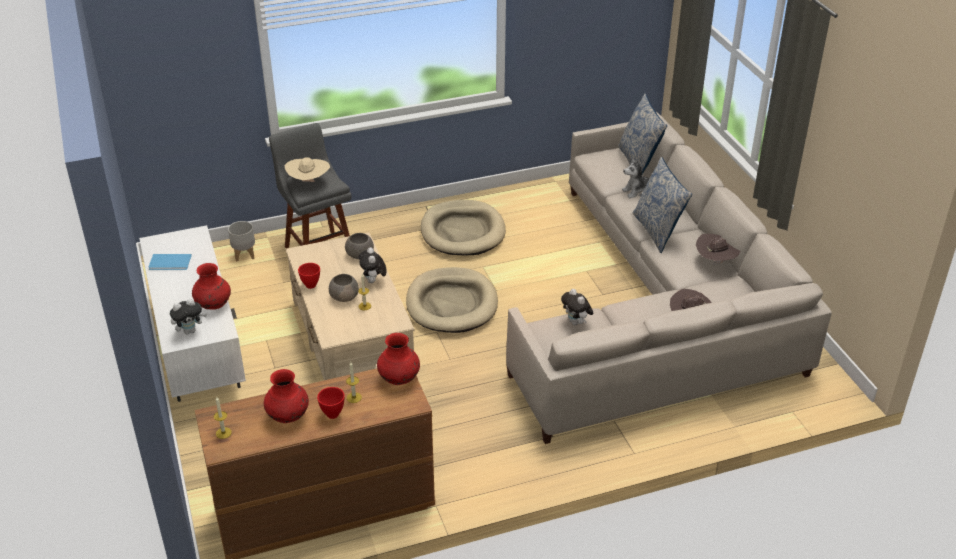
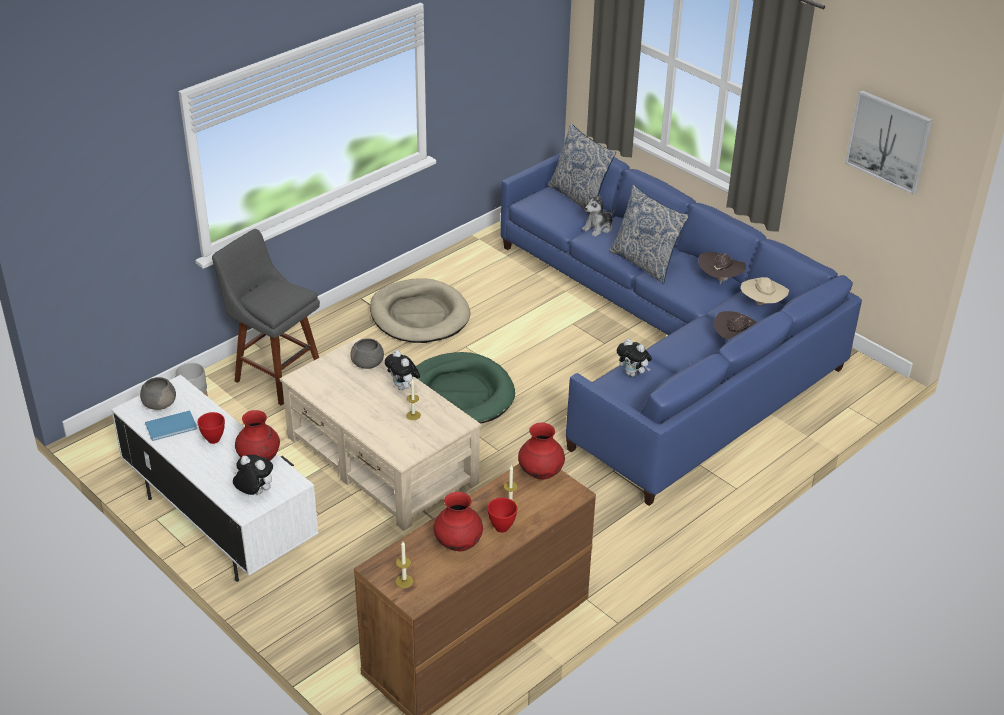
camera: 25 degrees left, 0 degrees up
(190, 331) = (254, 493): plush toy -> plush toy turned 105 degrees counterclockwise
(308, 182) = (270, 298): beige hat -> beige hat (762, 304)
(310, 285) = (338, 409): red bowl -> red bowl (213, 439)
(344, 297) = (384, 411): grey bowl -> grey bowl (159, 404)
(451, 304) = (461, 393): beige dog bed -> green dog bed
(659, 308) = (666, 342): beige sofa -> blue sofa
(879, 161) = (889, 141): none -> picture

